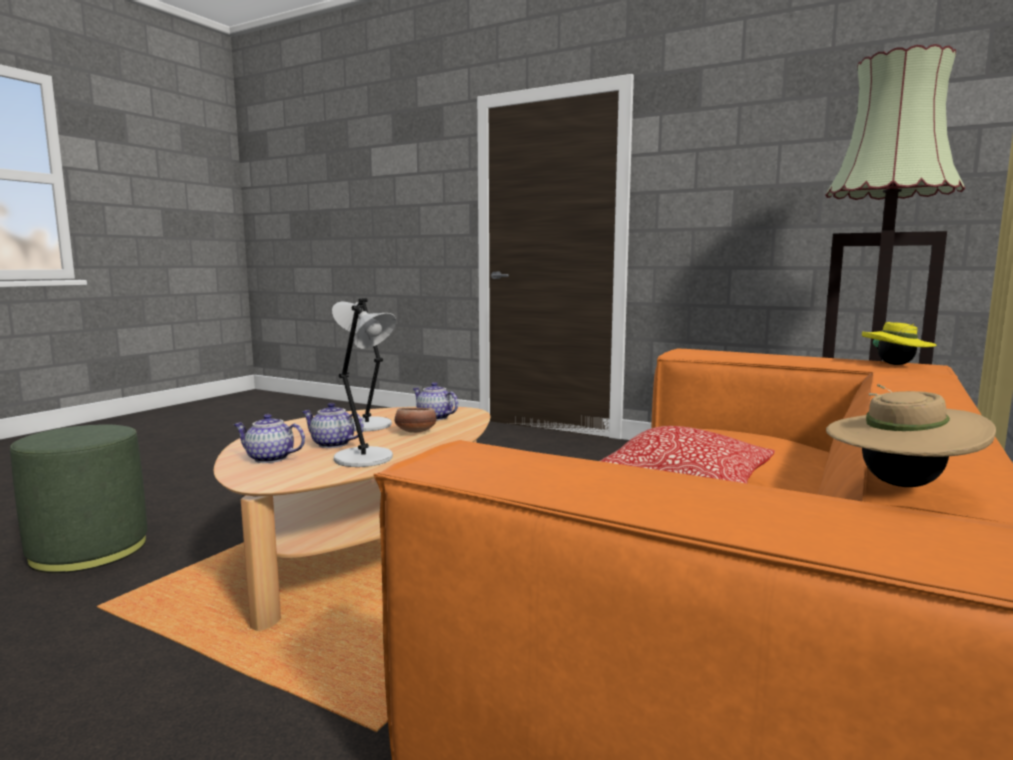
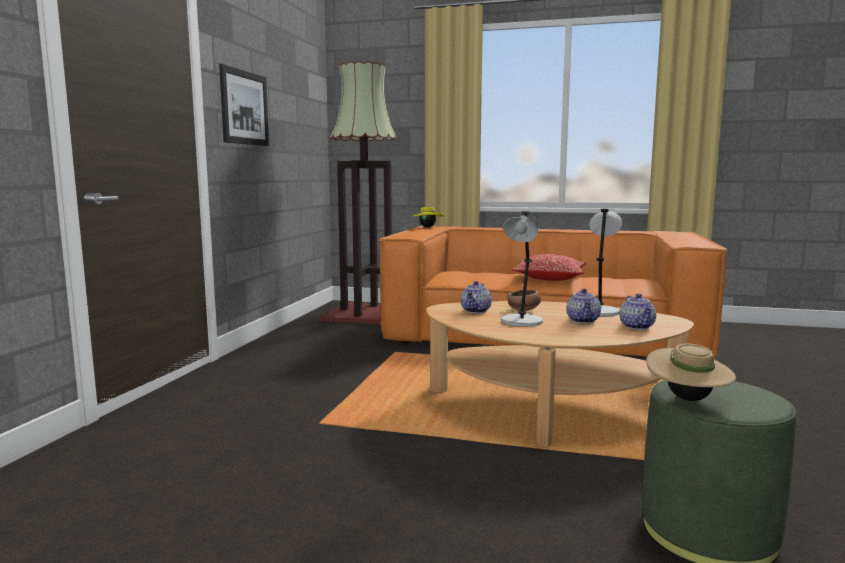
camera: 105 degrees left, 0 degrees up
(708, 181) = (244, 108): none -> picture
(899, 484) = (640, 232): beige hat -> beige hat (687, 399)

